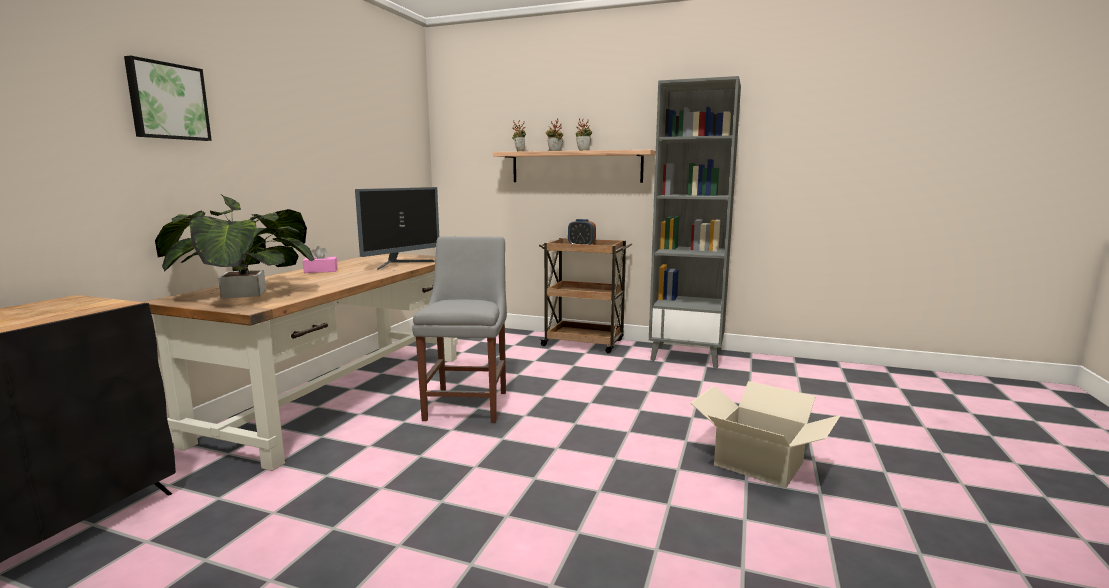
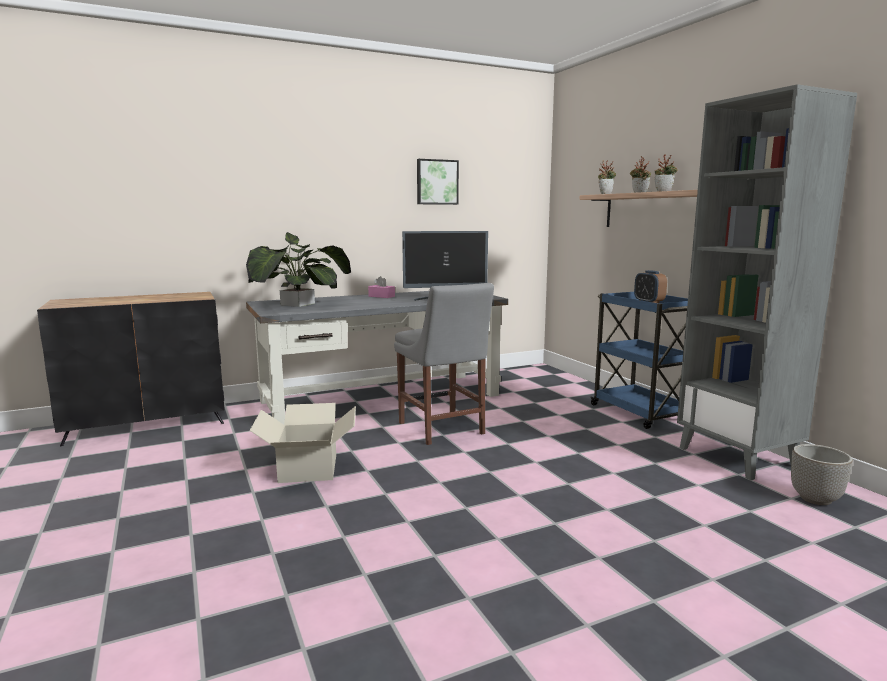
camera: 45 degrees right, 0 degrees up
(167, 101) = (281, 170): picture -> picture (436, 182)
(343, 394) = (382, 398): brown desk -> grey desk
(468, 403) = (442, 429): grey chair -> grey chair turned 105 degrees clockwise
(584, 343) = (640, 413): brown cart -> blue cart
(758, 463) = (584, 571): cardboard box -> cardboard box (309, 468)
(759, 367) = (815, 498): none -> planter

